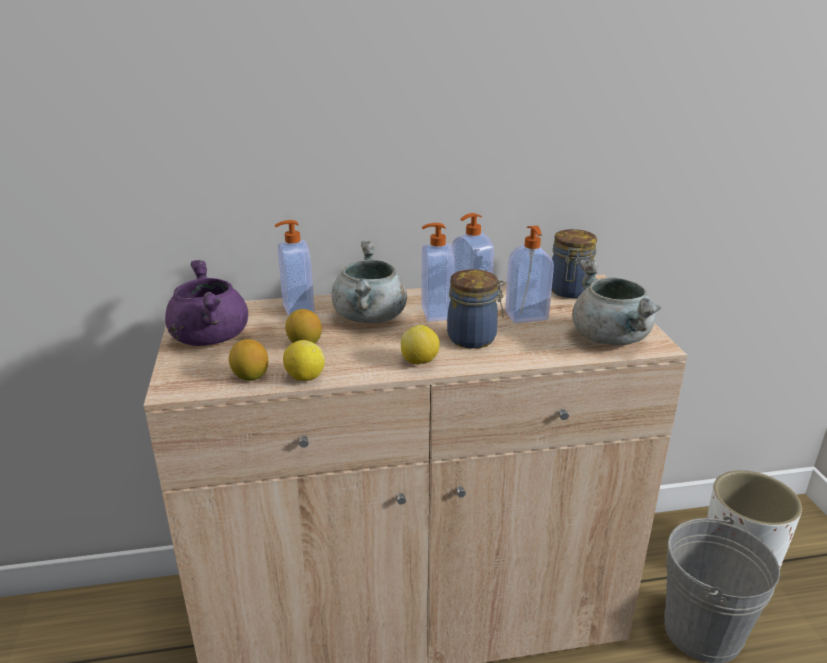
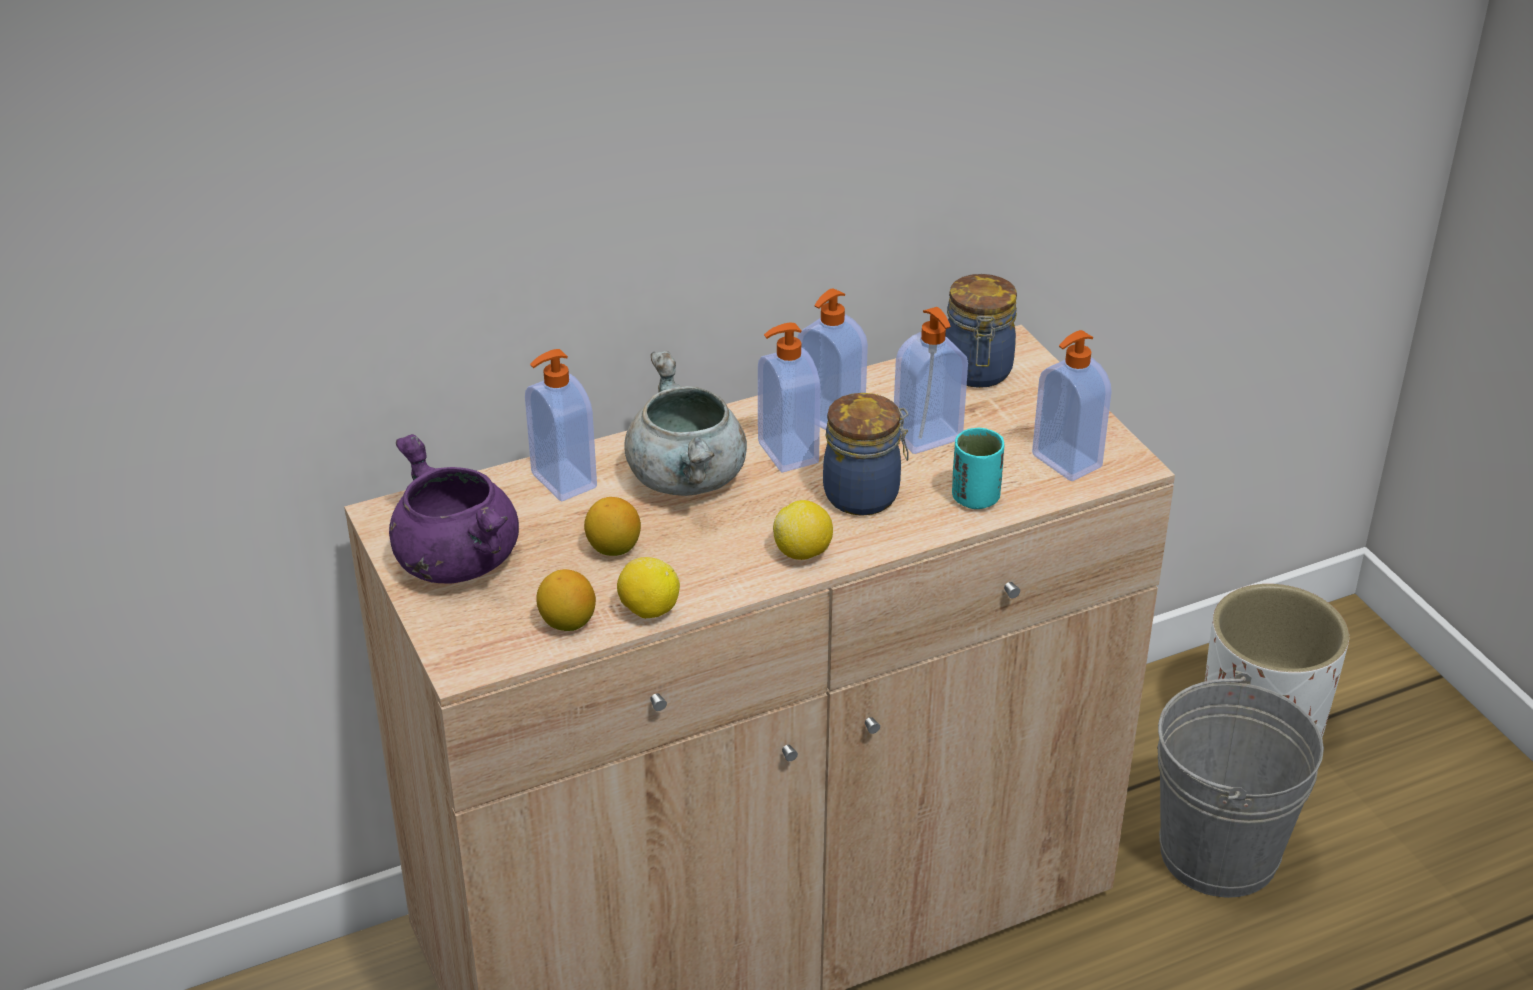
camera: 15 degrees left, 10 degrees up
(545, 349) = (975, 498): none -> turquoise cup
(612, 338) = (1065, 462): grey cooking pot -> soap dispenser

